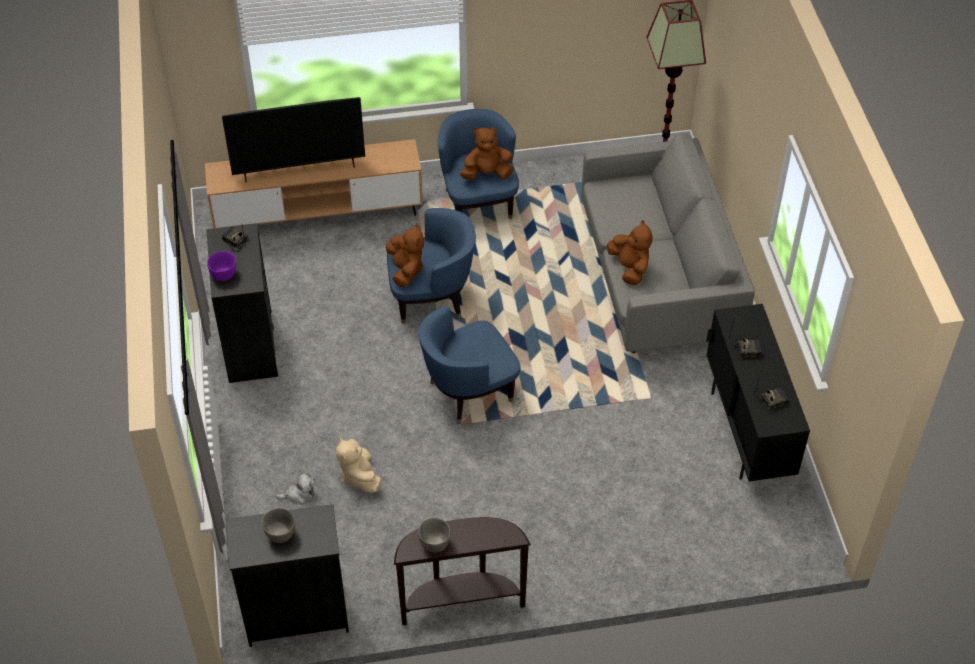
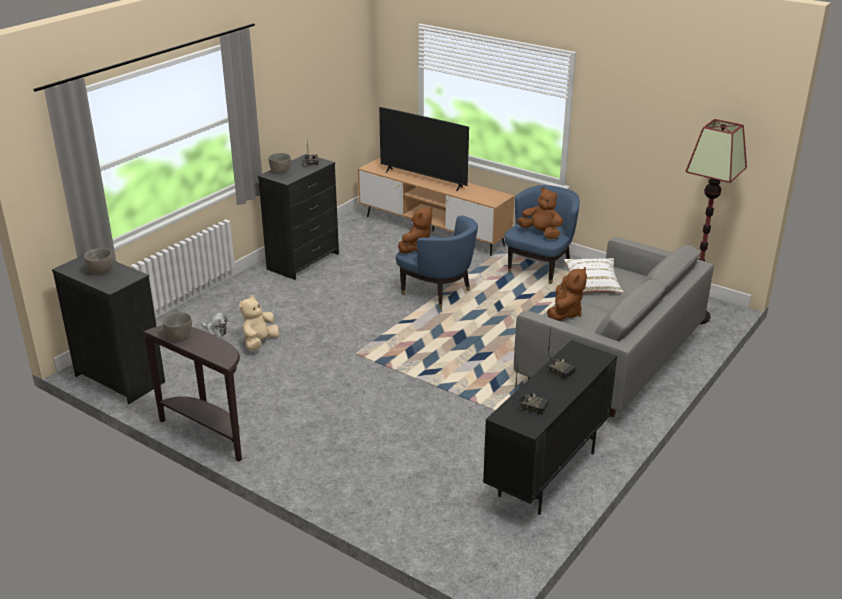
camera: 45 degrees right, 20 degrees down
(224, 274) = (280, 171): purple bowl -> grey bowl
(468, 392) = (387, 343): blue armchair -> none
(609, 218) = (591, 285): none -> white pillow

